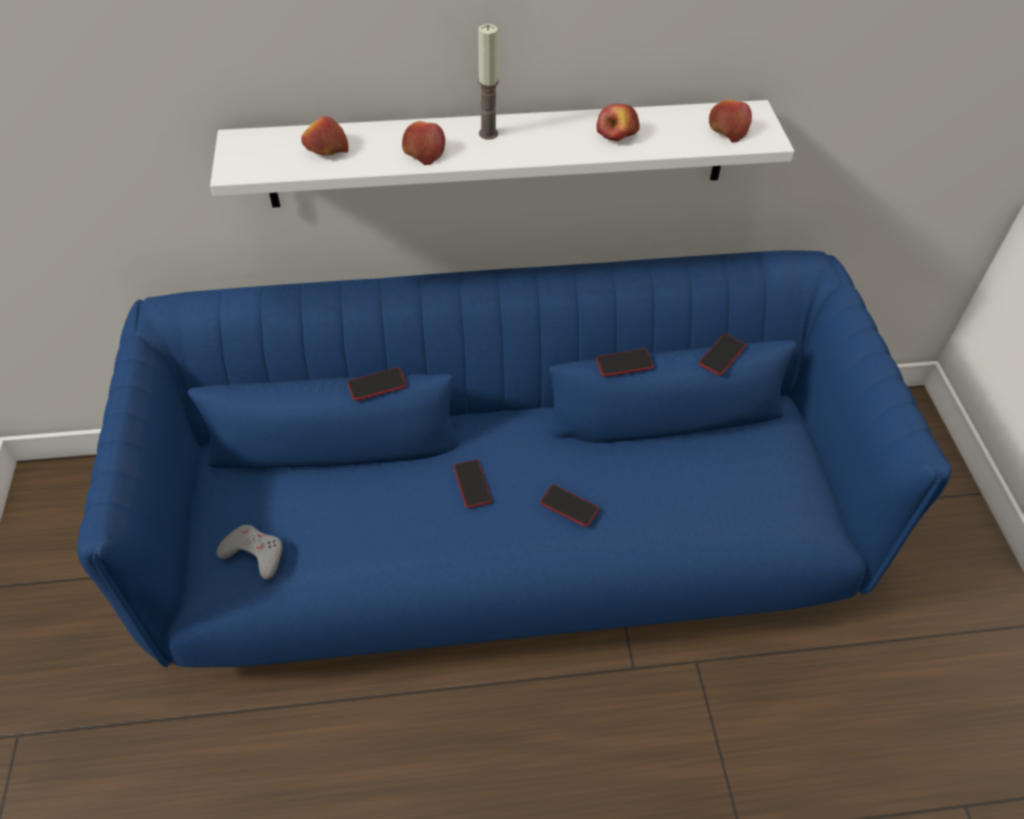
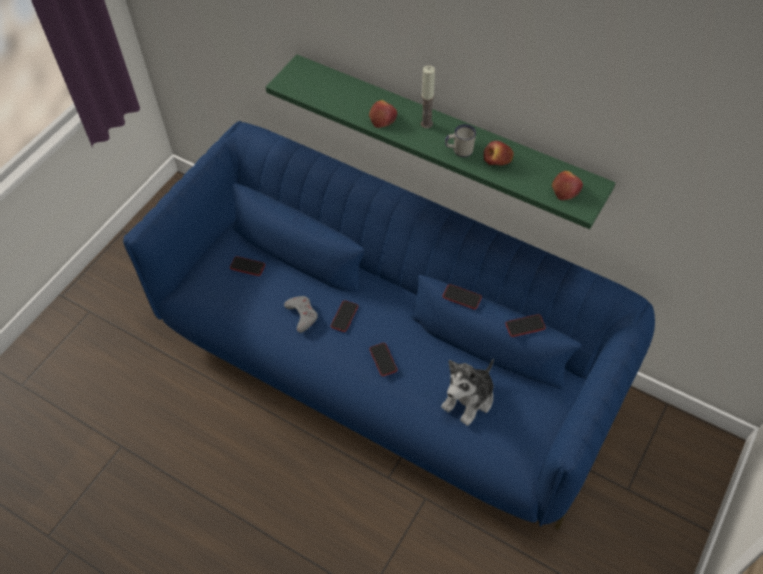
camera: 40 degrees right, 5 degrees up
(254, 554) = (216, 287): grey game controller -> grey game controller (302, 315)
(325, 149) = (336, 92): apple -> none
(377, 385) = (321, 232): phone -> phone (247, 266)
(499, 154) = (444, 135): white shelf -> green shelf
(561, 144) = (459, 150): none -> white mug
(706, 488) = (469, 399): none -> plush toy

